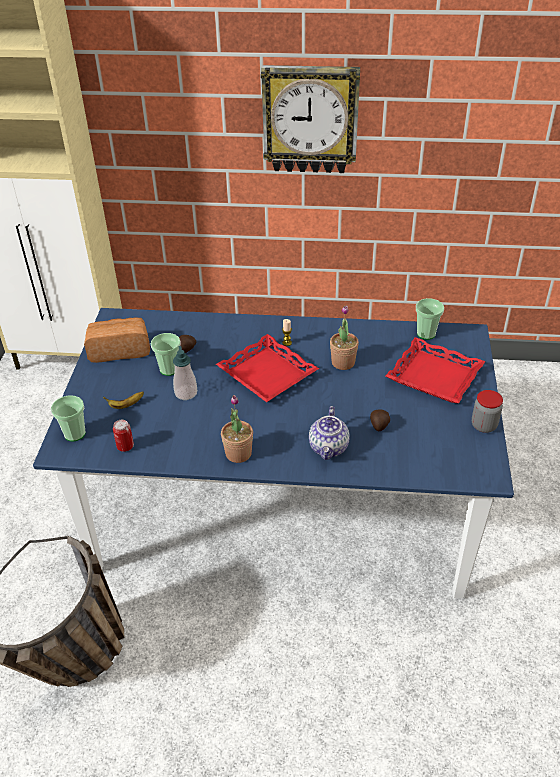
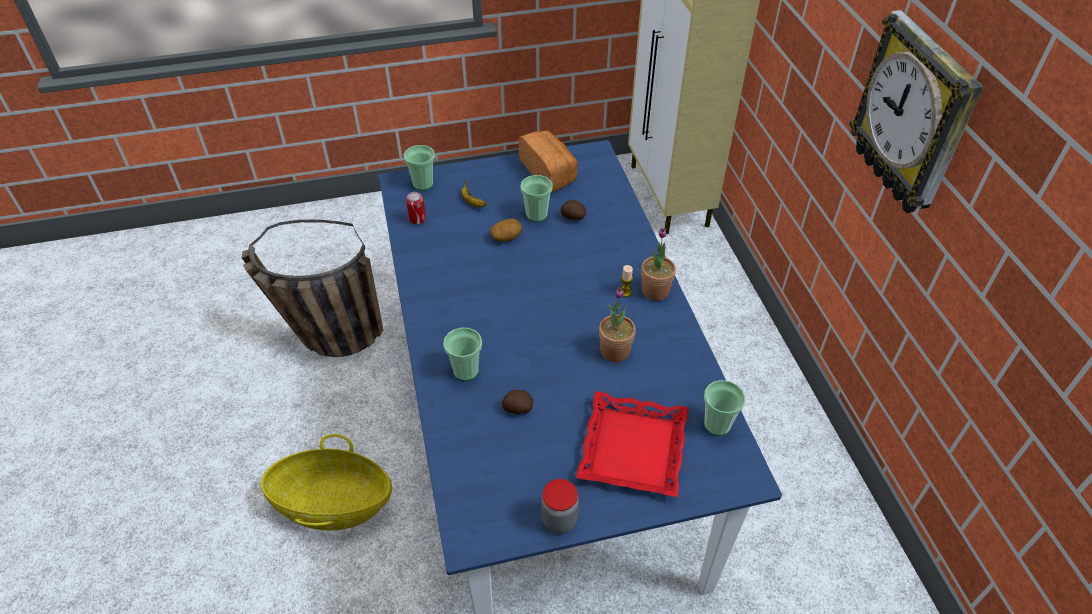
camera: 70 degrees right, 5 degrees up
(186, 393) = (506, 237): soap dispenser -> potato
(238, 453) = (433, 300): potted plant -> potted plant (655, 291)
(266, 374) = (563, 289): red tray -> none
(294, 688) = (333, 503): none -> basket
(329, 448) = (466, 371): teapot -> cup

